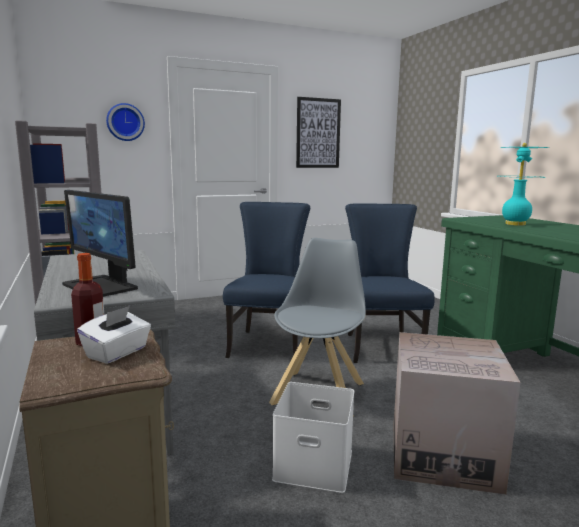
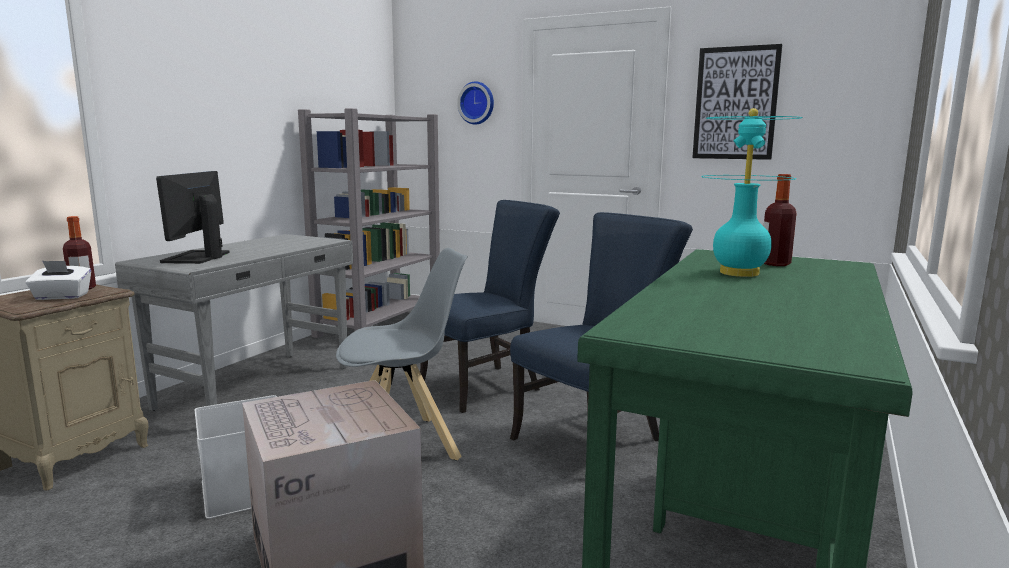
camera: 50 degrees right, 0 degrees up
(498, 219) = (775, 264): none -> bottle

